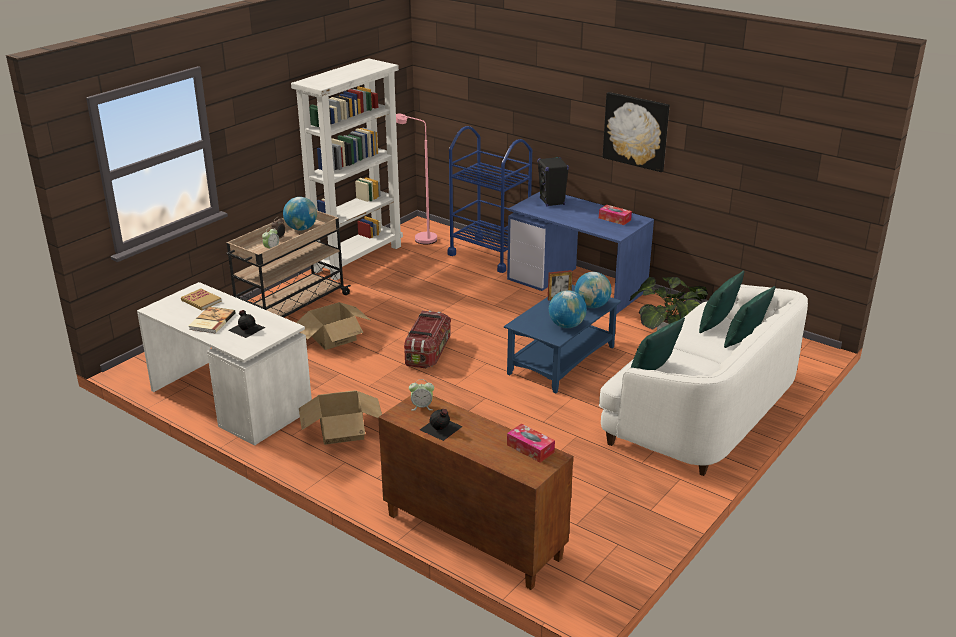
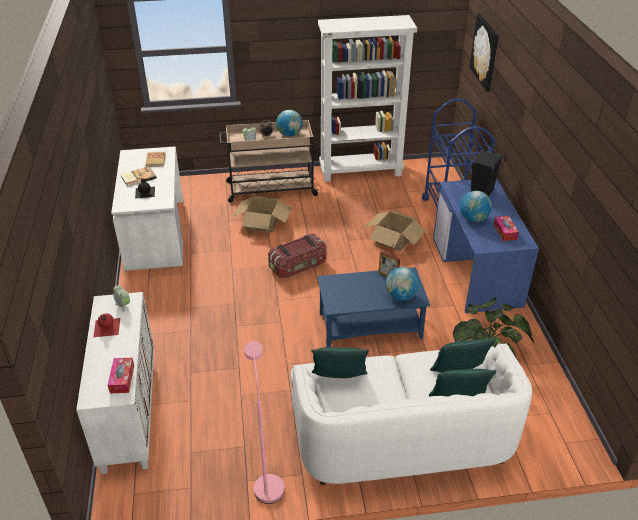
camera: 45 degrees right, 10 degrees up
(342, 430) = (174, 290): cardboard box -> cardboard box (394, 240)
(420, 238) = (423, 175): pink floor lamp -> pink floor lamp (267, 482)
(441, 428) = (106, 327): black bottle -> red bottle
(471, 536) = (128, 412): brown cabinet -> white cabinet
(566, 325) = (357, 301): globe -> globe (473, 219)
(636, 131) = (549, 160): picture -> picture (485, 52)

